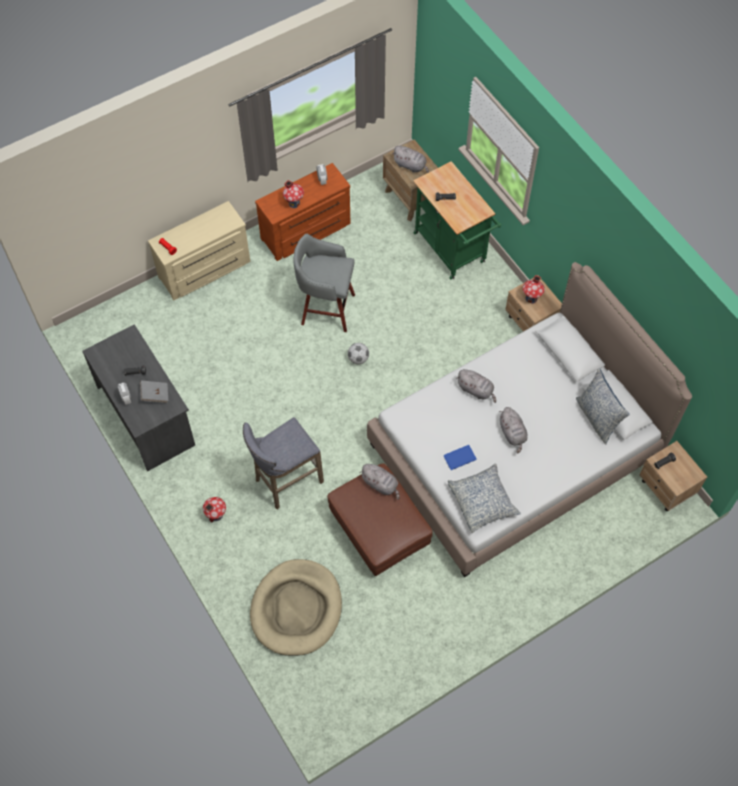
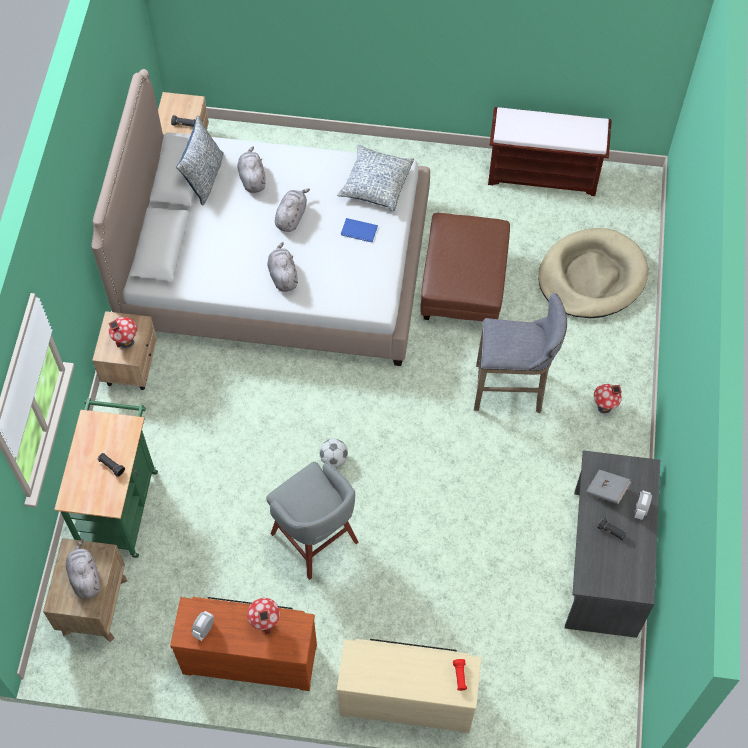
camera: 140 degrees left, 0 degrees up
(381, 484) = (444, 276): grey plush toy -> grey plush toy (252, 178)
(399, 672) = (544, 174): none -> brown bench

